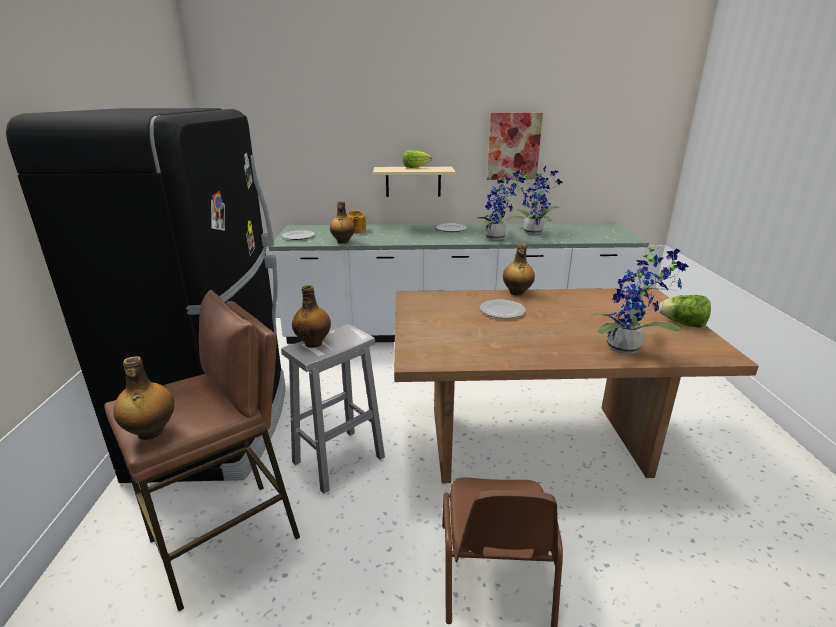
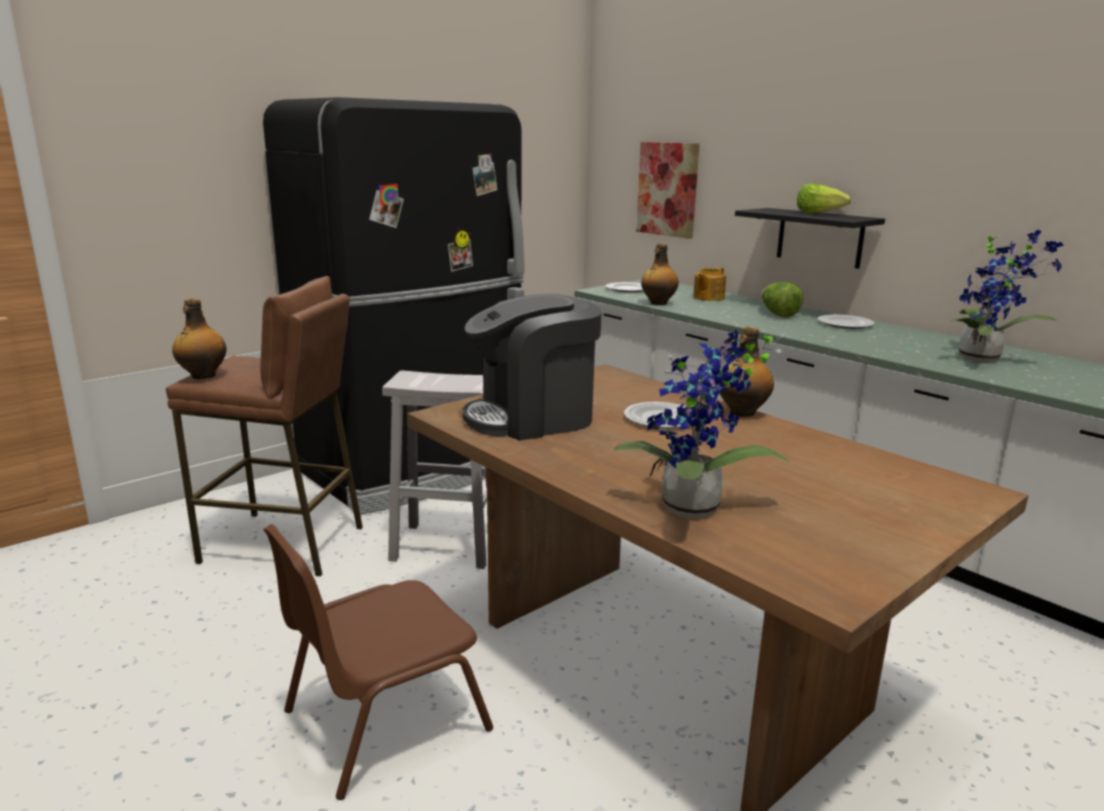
camera: 50 degrees right, 5 degrees down
(313, 343) = (429, 376): bottle -> none
(413, 181) = (820, 237): beige shelf -> black shelf
(458, 339) = (532, 418): none -> coffee machine
(497, 238) = (884, 348): potted plant -> none
(513, 146) = (1008, 191): picture -> picture (667, 189)
(683, 324) = (895, 539): lettuce -> lettuce (778, 314)

